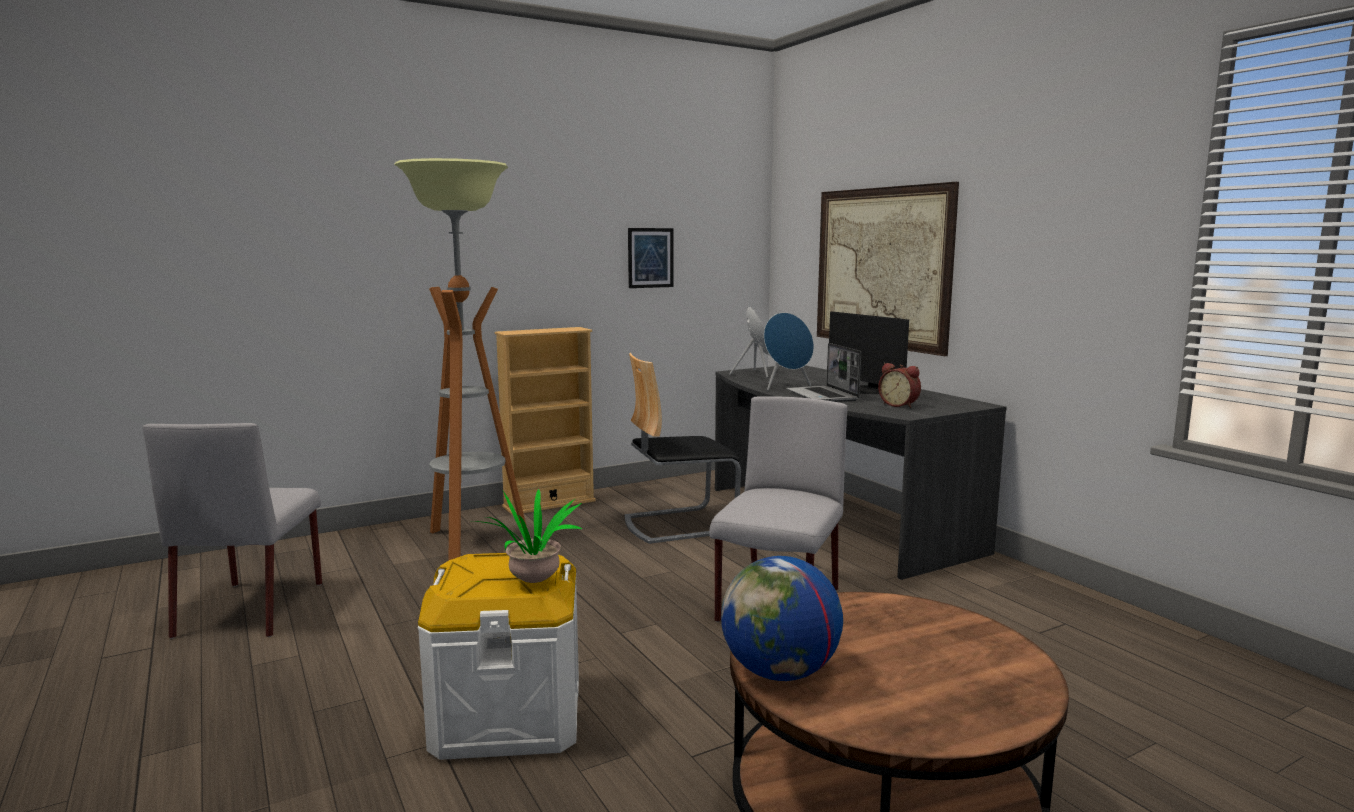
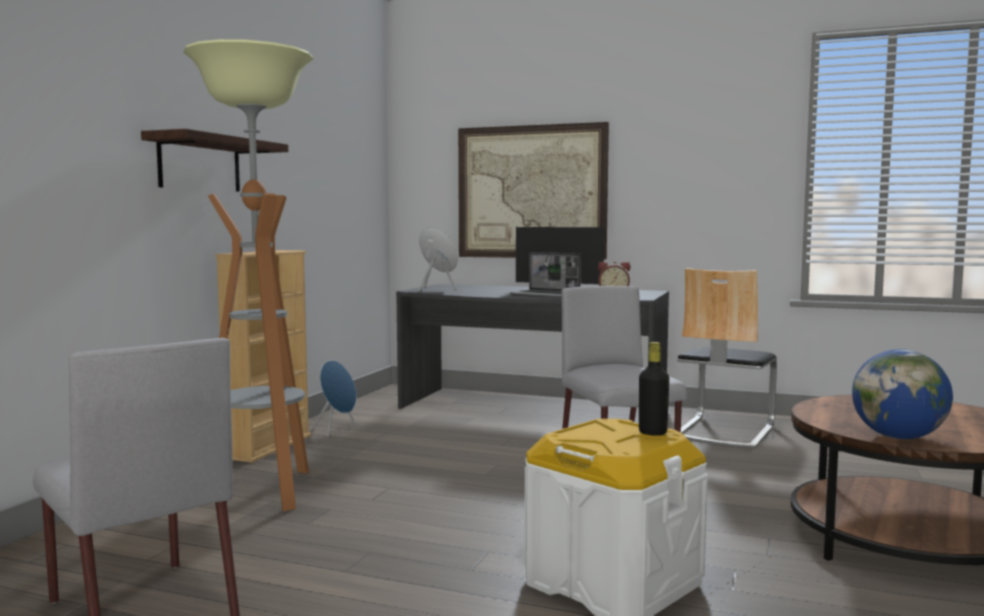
camera: 40 degrees left, 5 degrees down
(484, 253) = (200, 164): none -> shelf
(534, 580) = (652, 433): potted plant -> black bottle
(650, 258) = (319, 182): picture -> none
(678, 524) = (426, 435): chair -> chair (723, 431)
(786, 387) = (497, 294): blue speaker -> blue speaker (337, 429)

